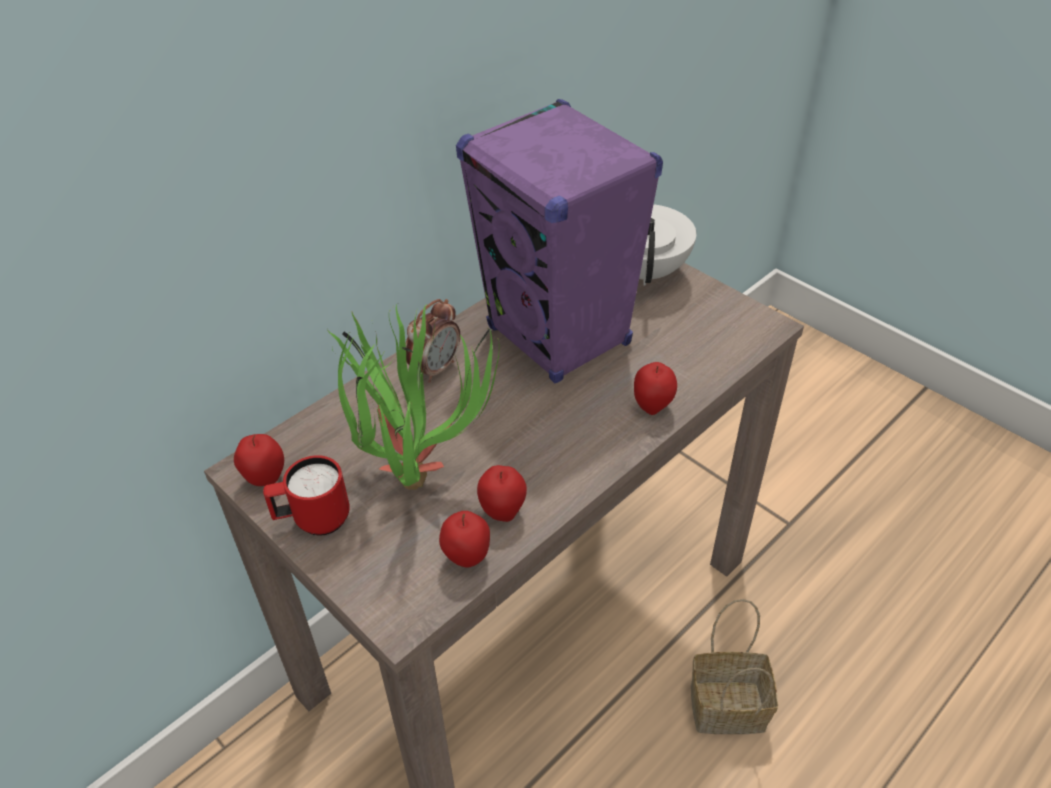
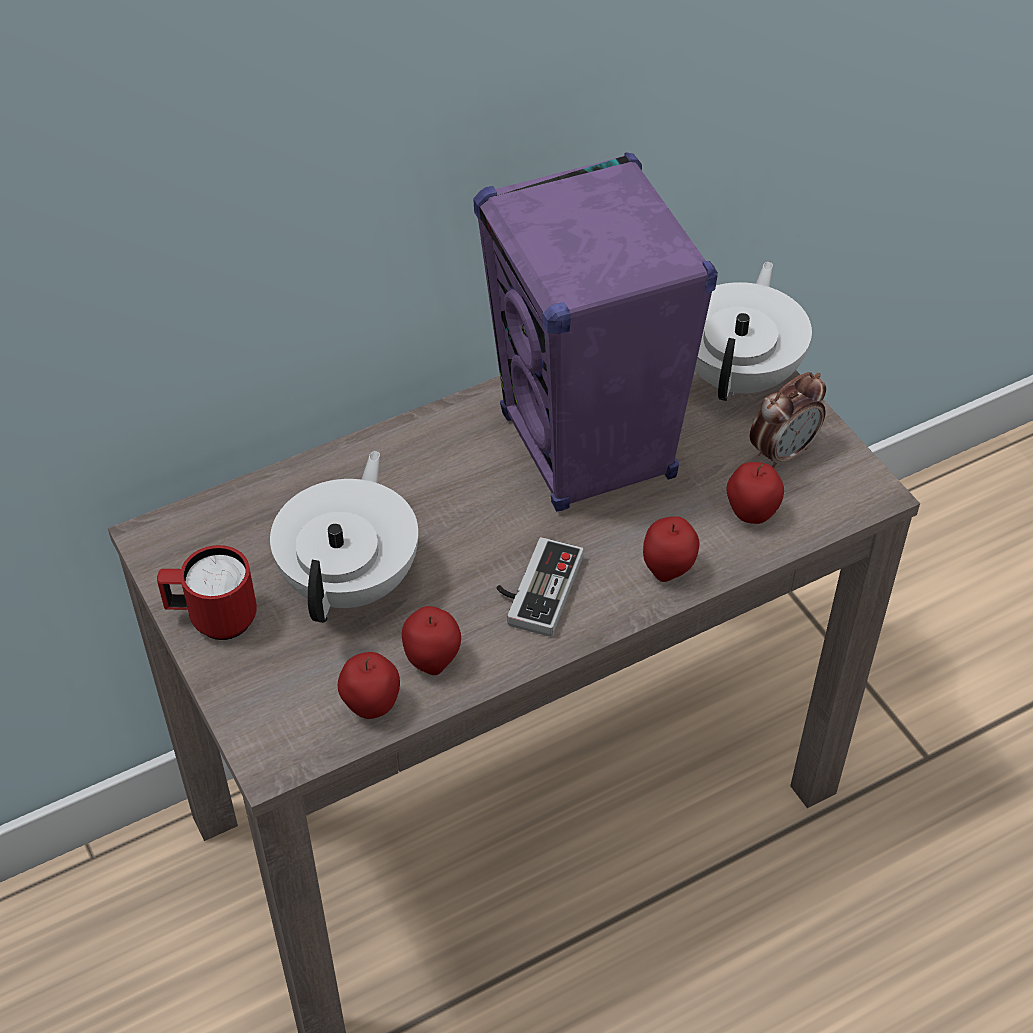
camera: 15 degrees right, 5 degrees up
(265, 478) = (174, 554): apple -> apple (751, 514)
(417, 466) = (352, 580): potted plant -> white teapot
(435, 368) = (417, 457): alarm clock -> alarm clock (782, 453)
(560, 440) = (535, 588): none -> game controller
(729, 706) = (744, 978): basket -> none

